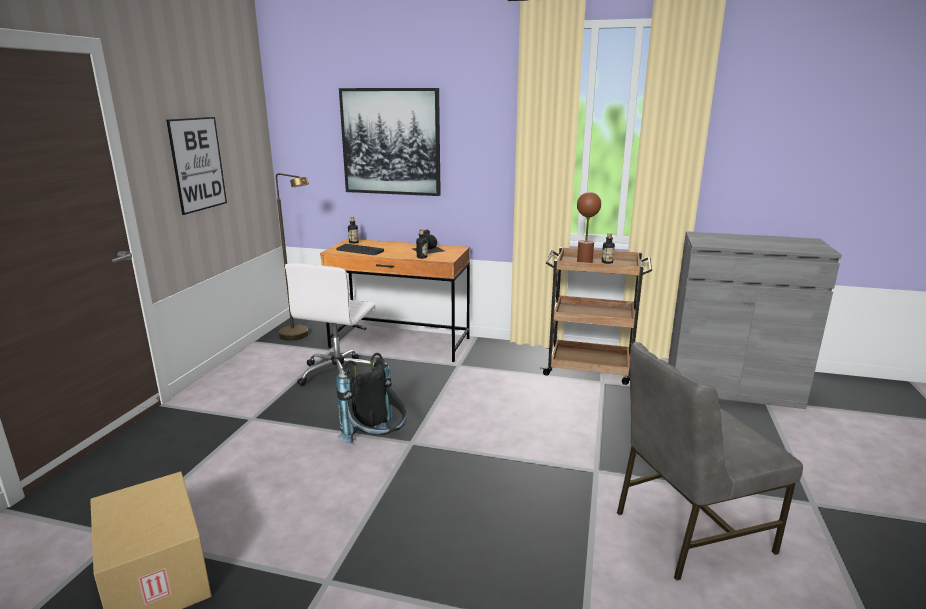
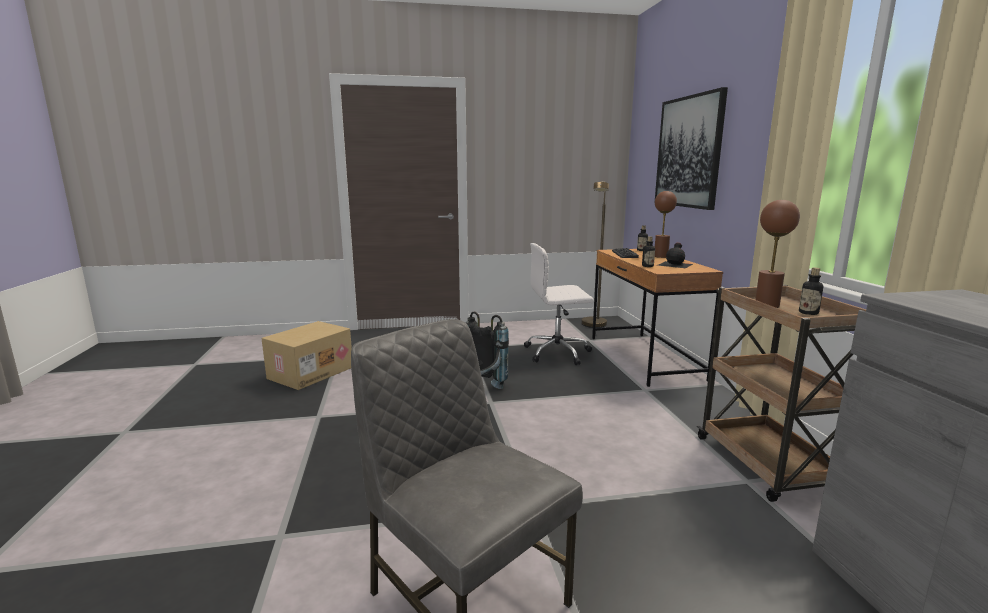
camera: 65 degrees right, 5 degrees down
(198, 164) = (534, 166): picture -> none
(390, 244) = (660, 256): none -> brown table lamp

